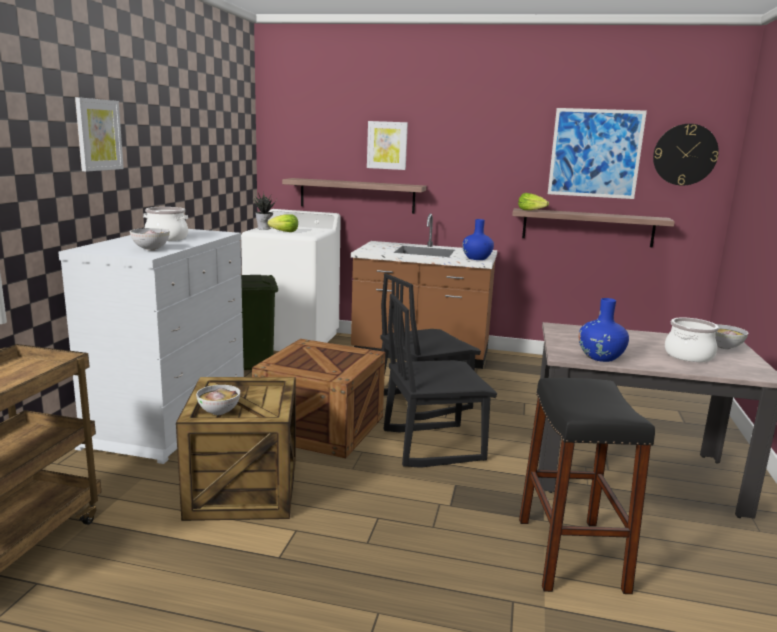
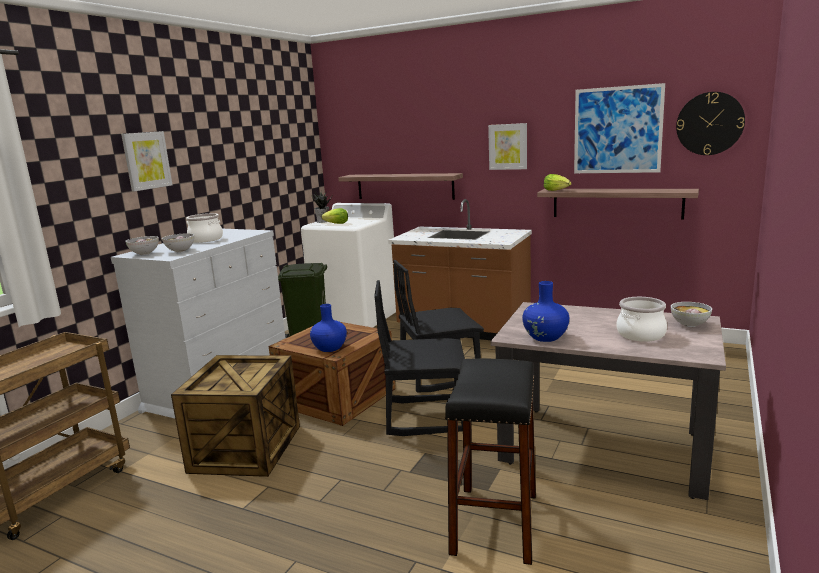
camera: 15 degrees right, 0 degrees up
(219, 412) = (213, 385): bowl -> bowl (145, 254)
(387, 145) = (426, 139): picture -> picture (508, 146)
(476, 258) = (501, 239): blue vase -> blue vase (329, 348)

